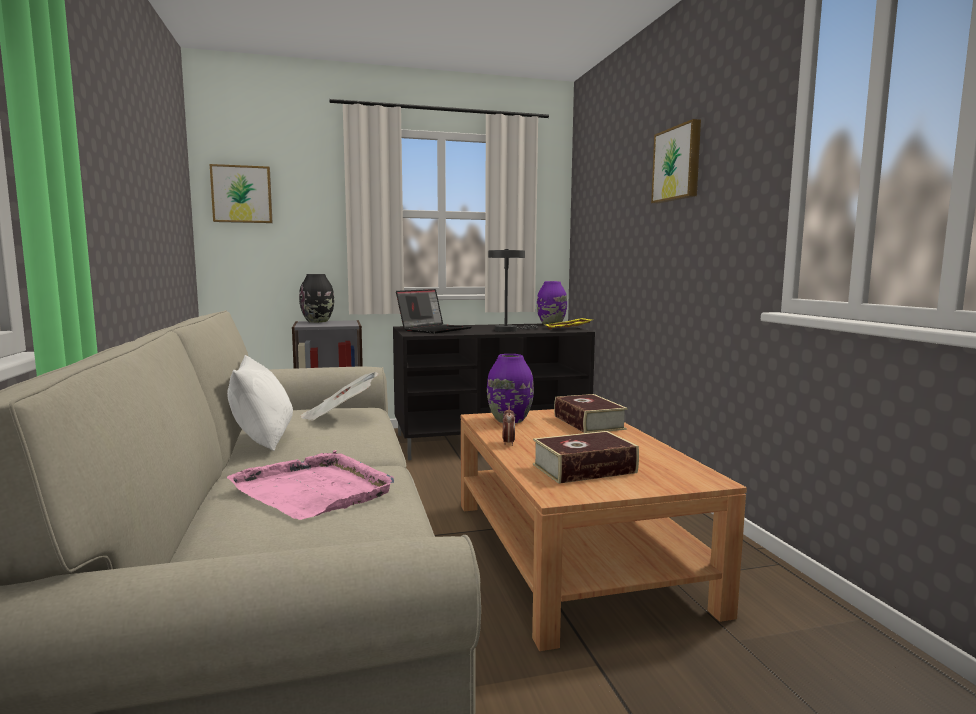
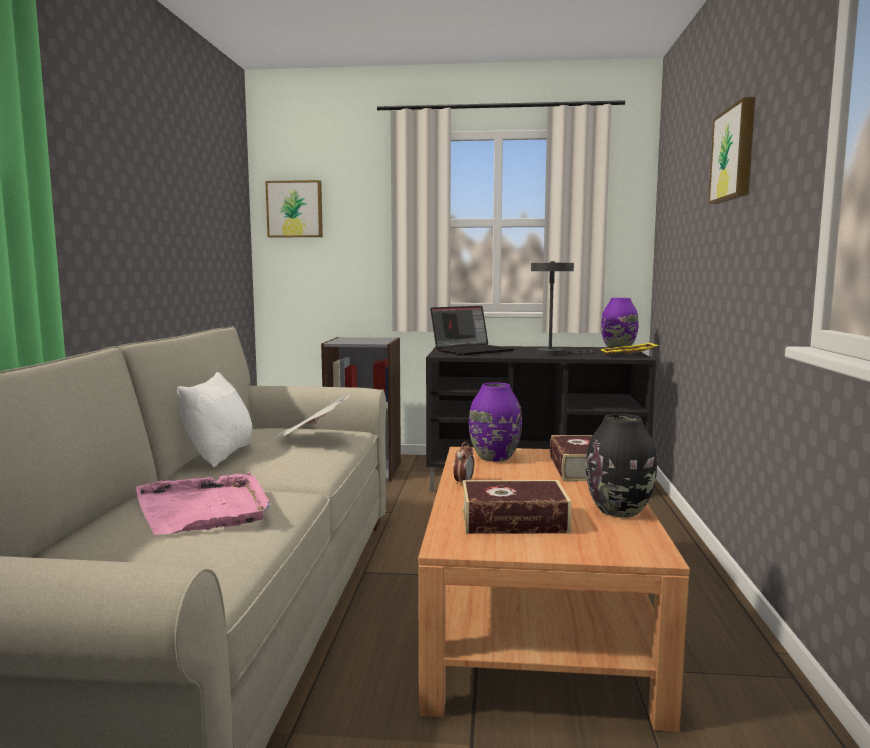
camera: 20 degrees right, 0 degrees up
(318, 321) = (356, 338): black vase -> black vase (619, 511)

